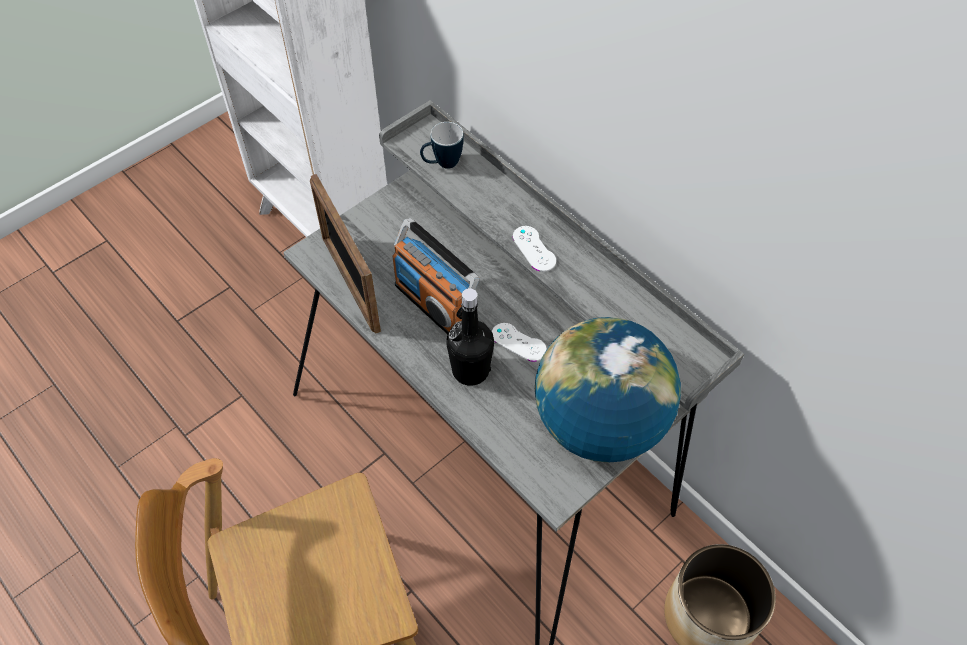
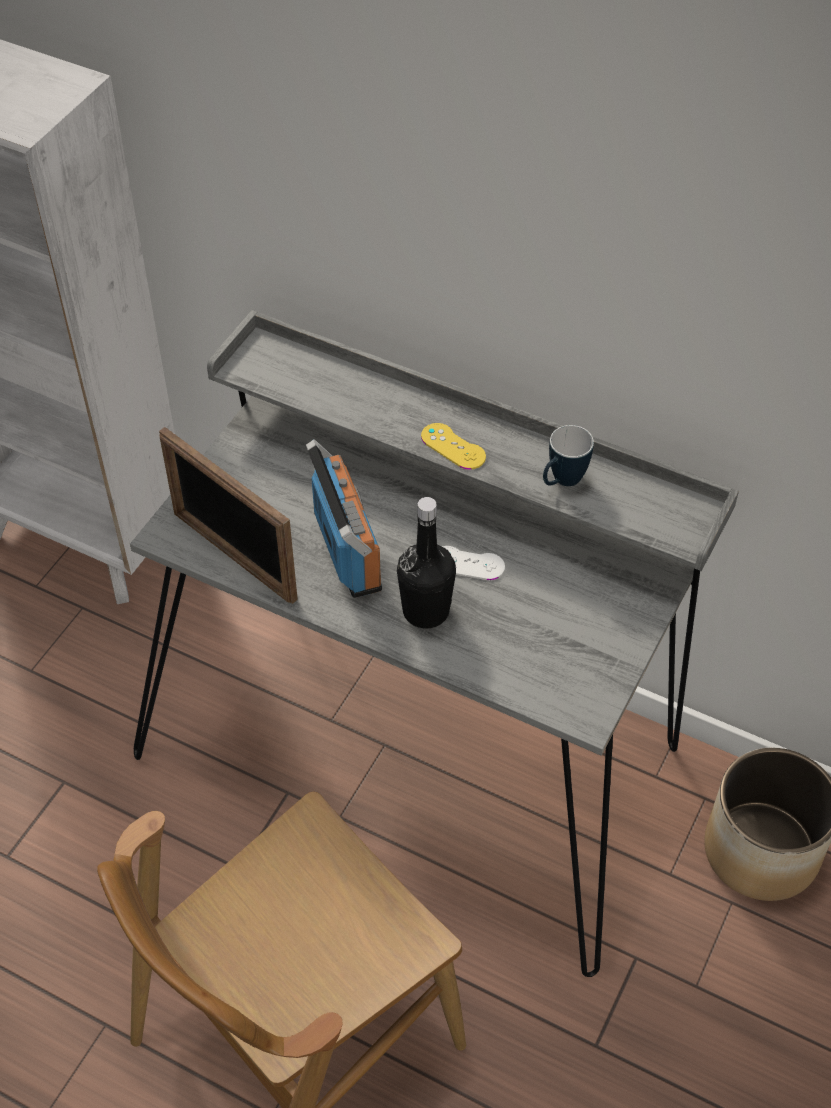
camera: 20 degrees left, 5 degrees down
(434, 305) = (348, 551): radio -> radio turned 135 degrees counterclockwise
(442, 164) = (298, 381): mug -> mug (561, 482)
(534, 249) = (453, 446): white game controller -> yellow game controller
(599, 422) = (599, 623): globe -> none

